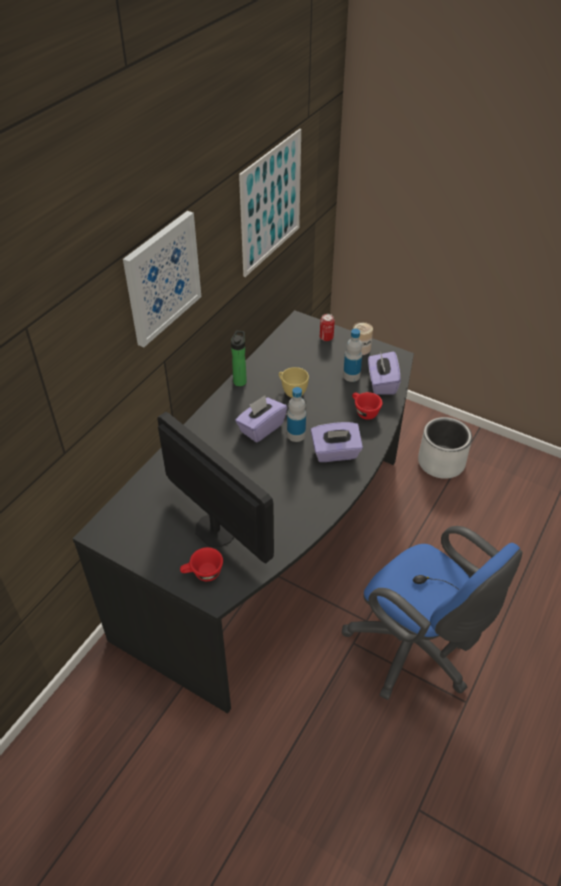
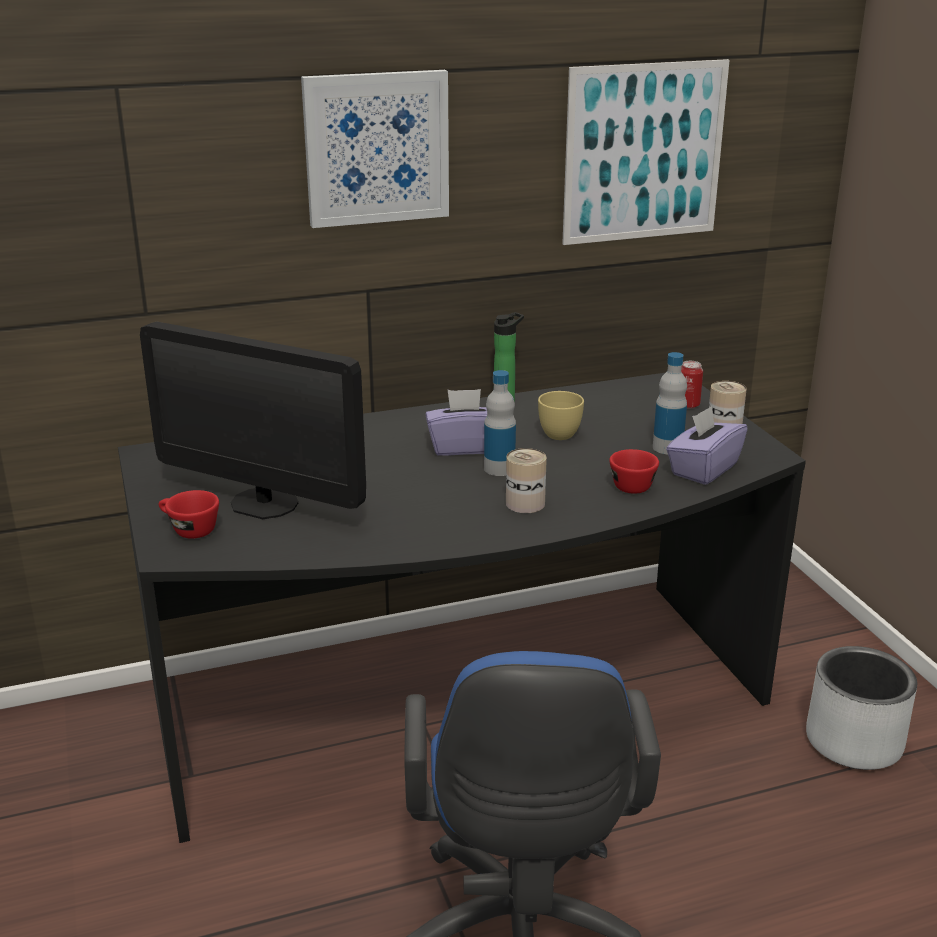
camera: 40 degrees right, 20 degrees down
(215, 530) = (264, 503): monitor -> monitor turned 120 degrees clockwise
(335, 453) = (525, 503): purple tissue box -> can

